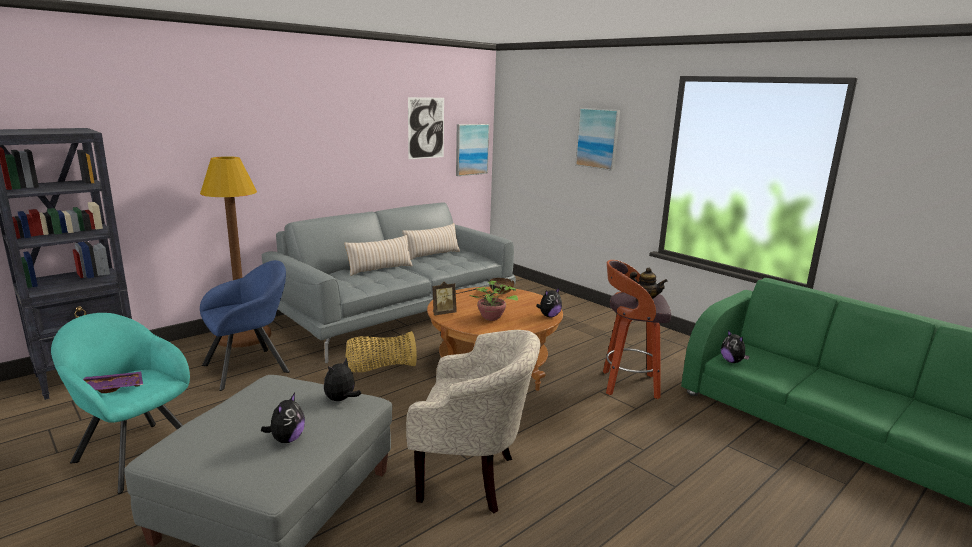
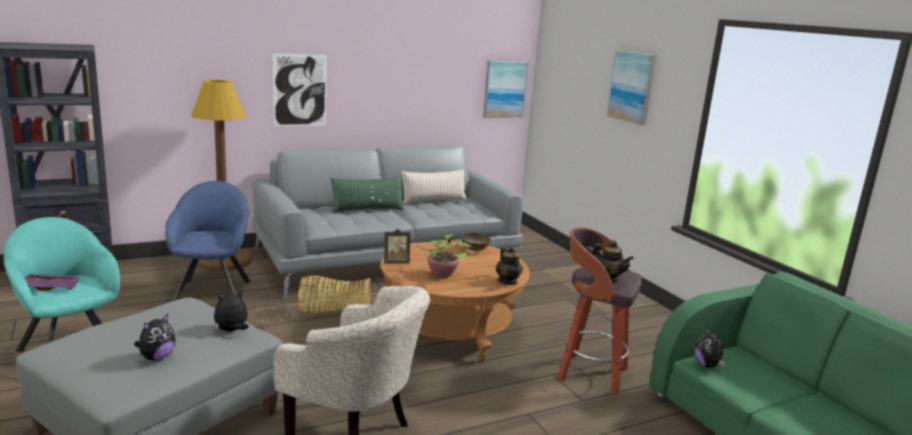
camera: 15 degrees right, 0 degrees up
(250, 367) = (213, 291): blue armchair -> blue armchair turned 75 degrees counterclockwise
(380, 269) = (367, 209): beige pillow -> green pillow
(426, 128) = (449, 62): picture -> picture (300, 90)
(549, 316) = (508, 281): plush toy -> teapot

